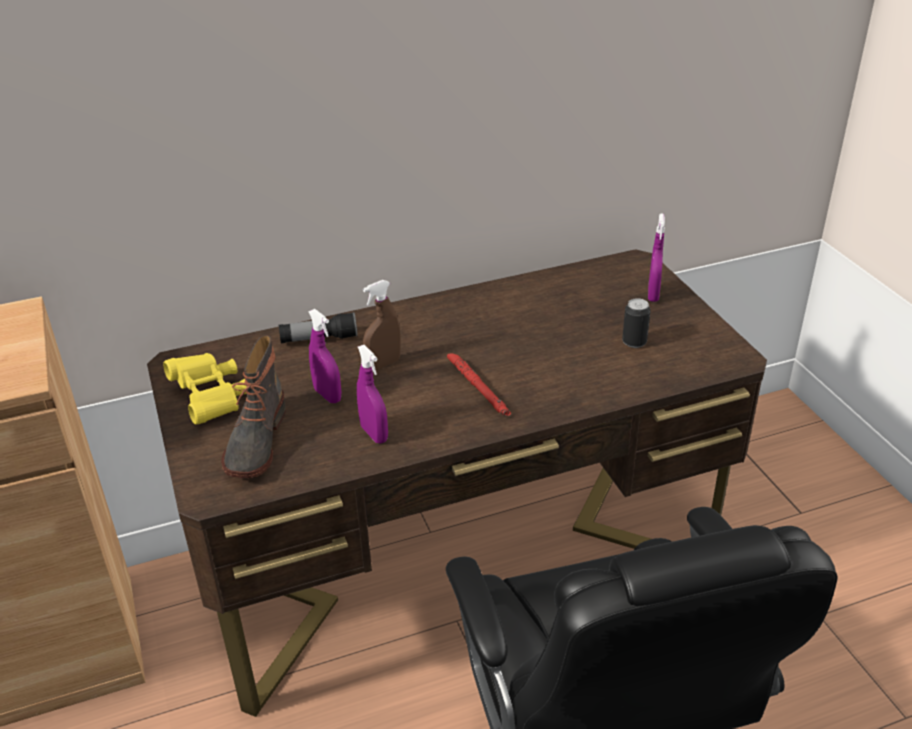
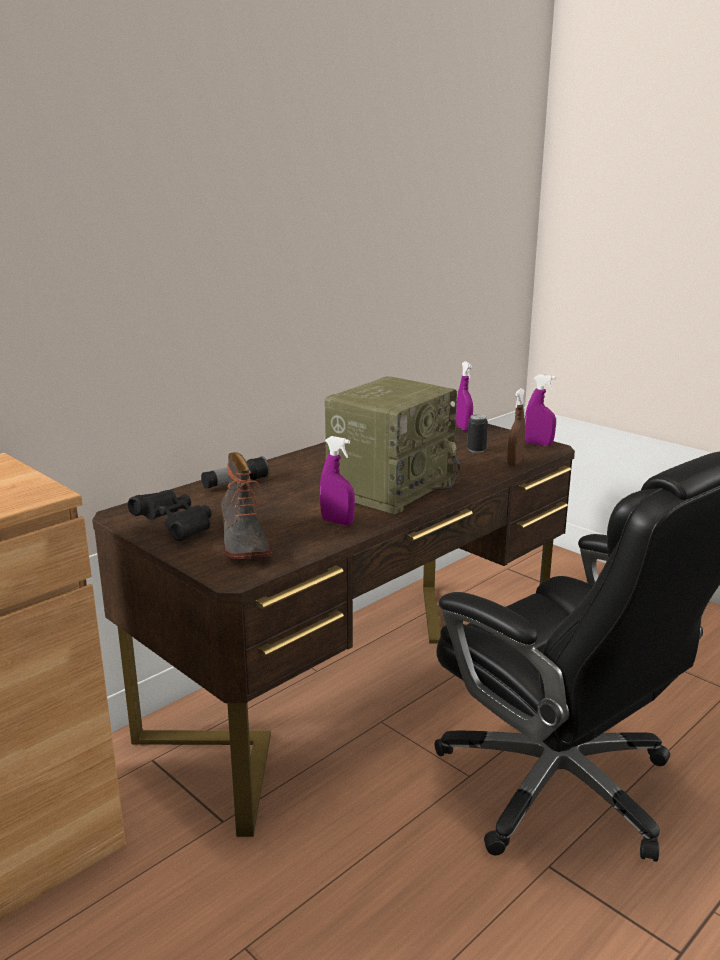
camera: 25 degrees left, 15 degrees down
(211, 398) = (176, 527): yellow binoculars -> black binoculars
(327, 395) = (276, 509): purple spray bottle -> purple spray bottle (538, 444)
(383, 364) = (303, 487): brown spray bottle -> brown spray bottle (515, 462)
(478, 388) = (391, 487): red flashlight -> radio

